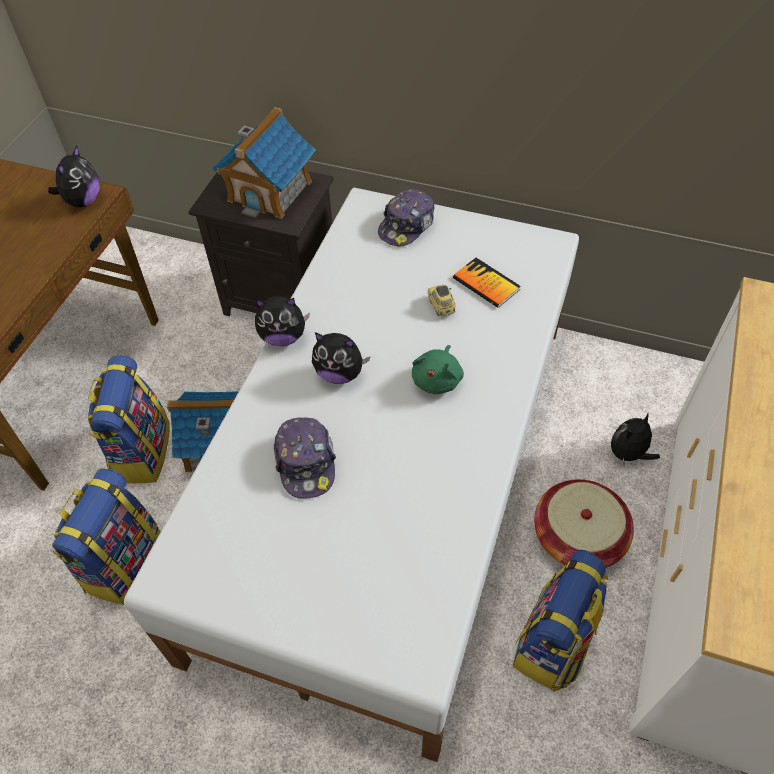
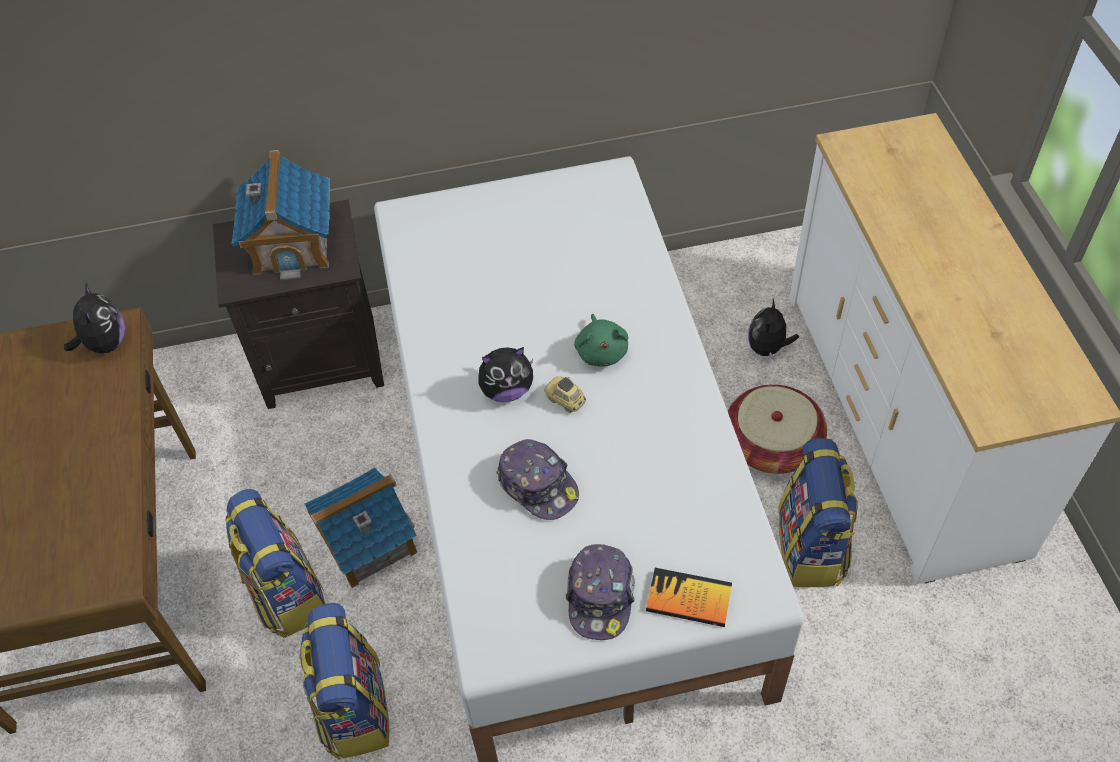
camera: 30 degrees left, 0 degrees up
(283, 337) = (424, 383): plush toy -> none
(407, 225) = (462, 218): cap -> cap (600, 597)
(441, 306) = (555, 282): toy car -> toy car (565, 400)
(486, 284) = (581, 241): book -> book (688, 598)

